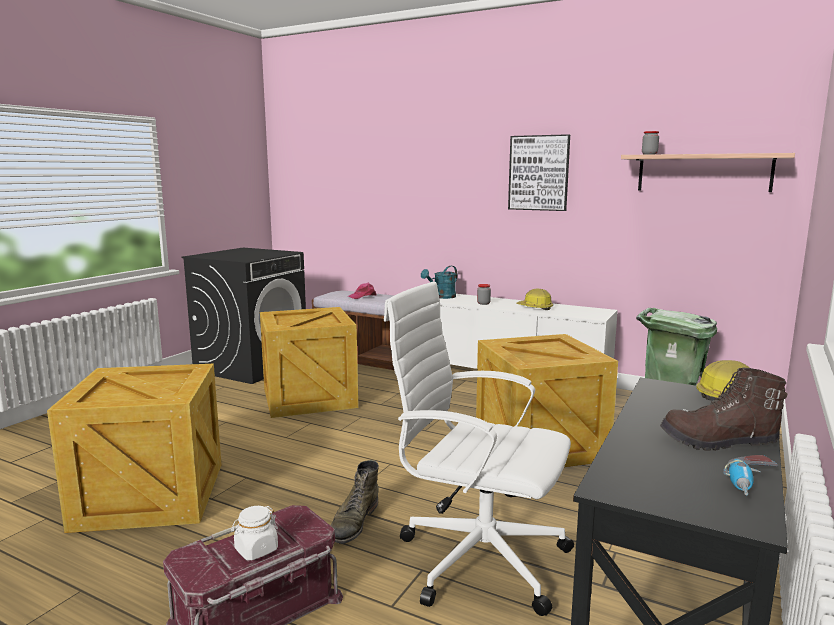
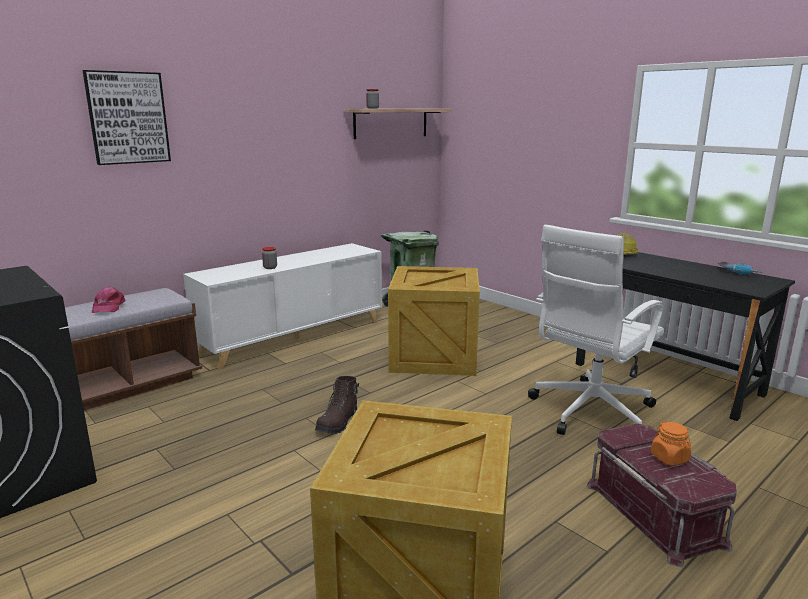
camera: 70 degrees left, 5 degrees up
(256, 550) = (669, 458): white jar -> orange jar
(310, 397) = (209, 441): crate -> none
(354, 522) = (528, 452): green boot -> none
(442, 297) = (214, 275): turquoise watering can -> none
(535, 308) = (313, 258): hard hat -> none
(539, 173) = (275, 126): picture -> picture (128, 118)
(718, 442) = (688, 267): brown boot -> brown boot (338, 423)

